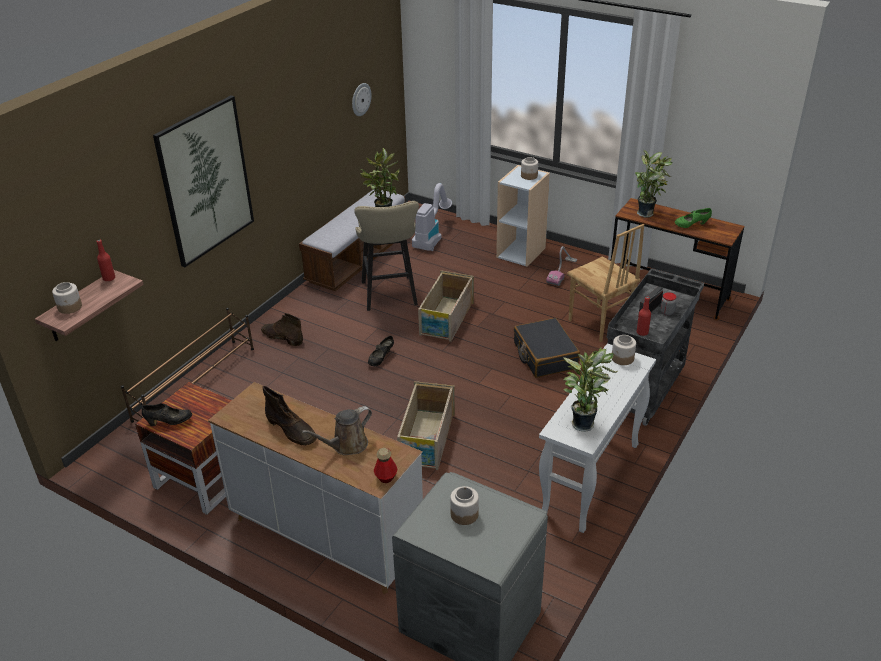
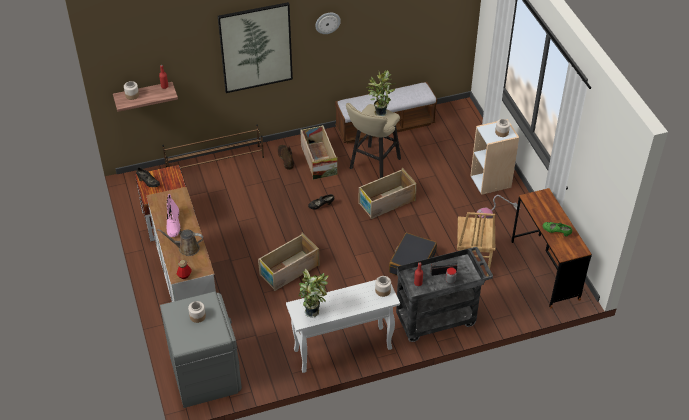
camera: 40 degrees right, 10 degrees up
(292, 430) = (173, 224): brown boot -> pink boot
(322, 320) = (318, 160): none -> crate
(360, 99) = (422, 20): wall clock -> wall clock (327, 22)
(431, 237) = (448, 136): vacuum cleaner -> none
(647, 213) = (541, 206): potted plant -> none

